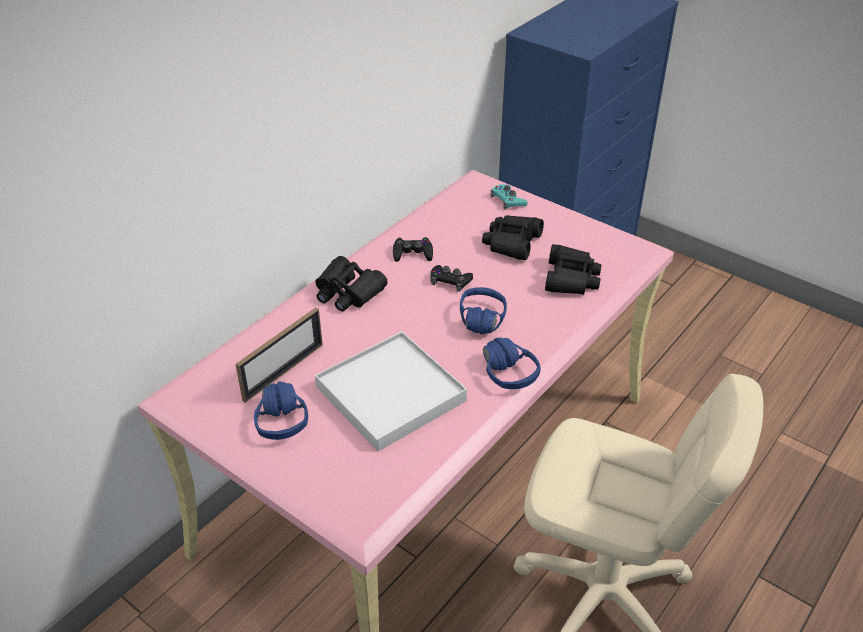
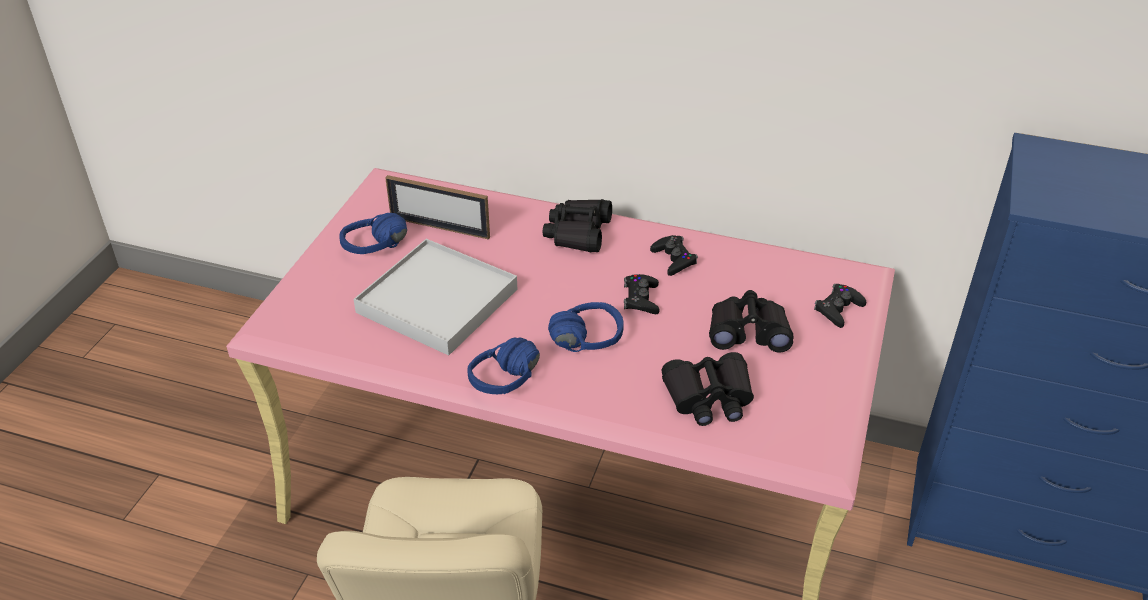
camera: 70 degrees right, 0 degrees up
(507, 200) = (838, 309): turquoise game controller -> black game controller

